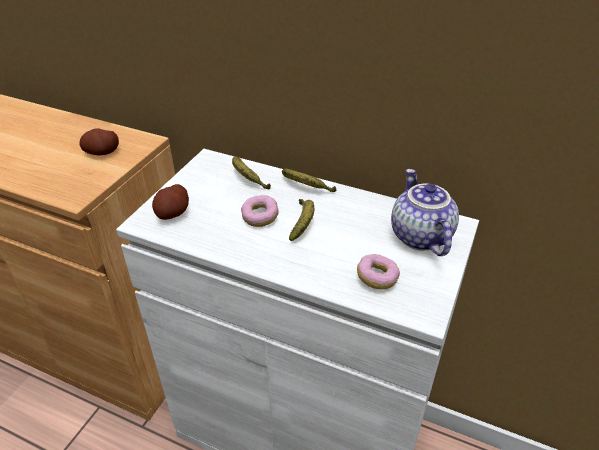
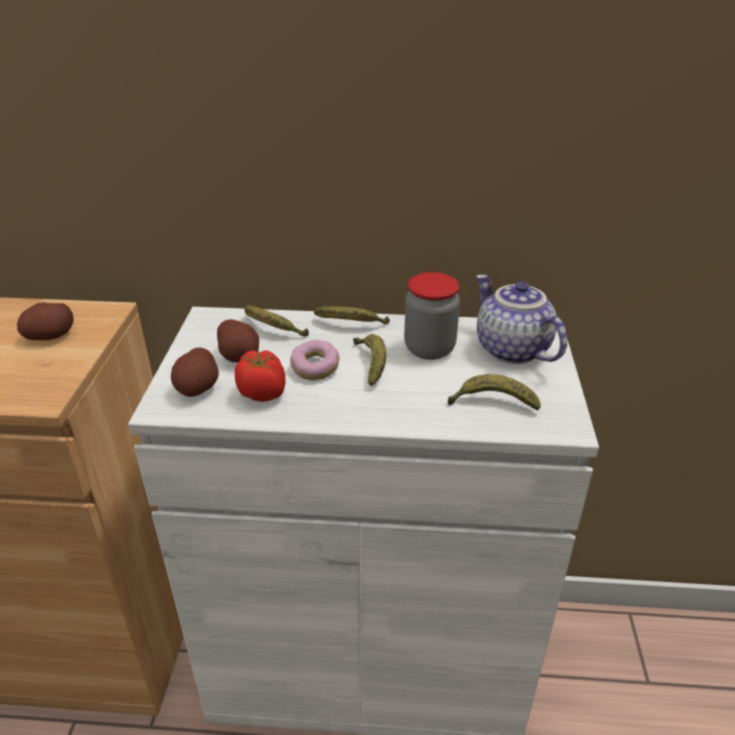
camera: 20 degrees left, 5 degrees down
(213, 194) = (239, 356): none -> potato
(213, 228) = (262, 393): none -> tomato
(354, 220) = (429, 349): none -> jar
(377, 278) = (492, 403): donut -> banana

